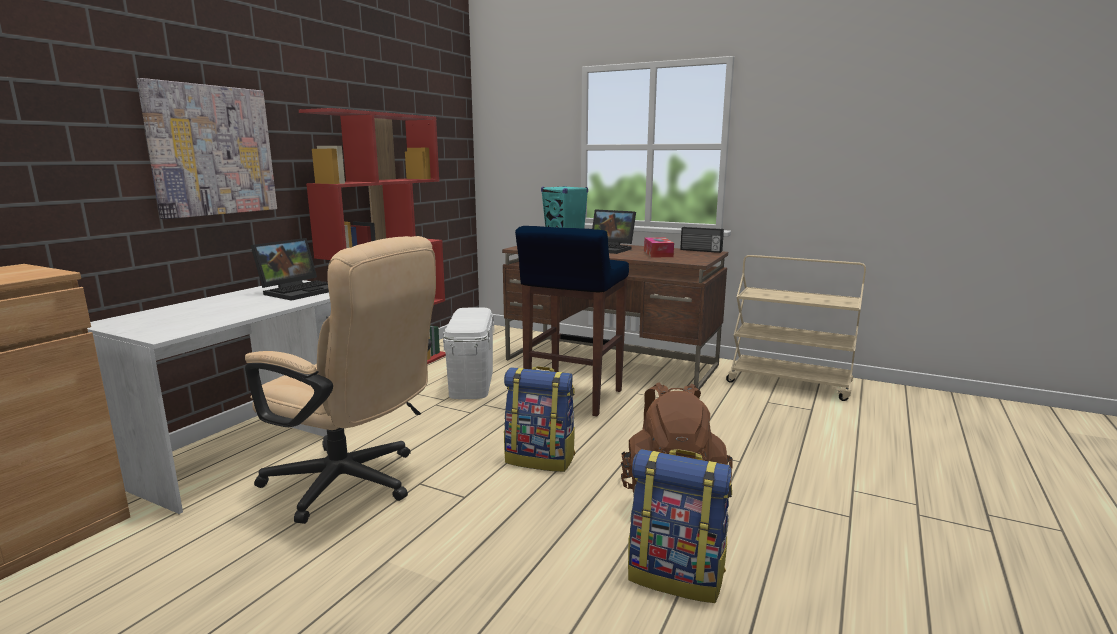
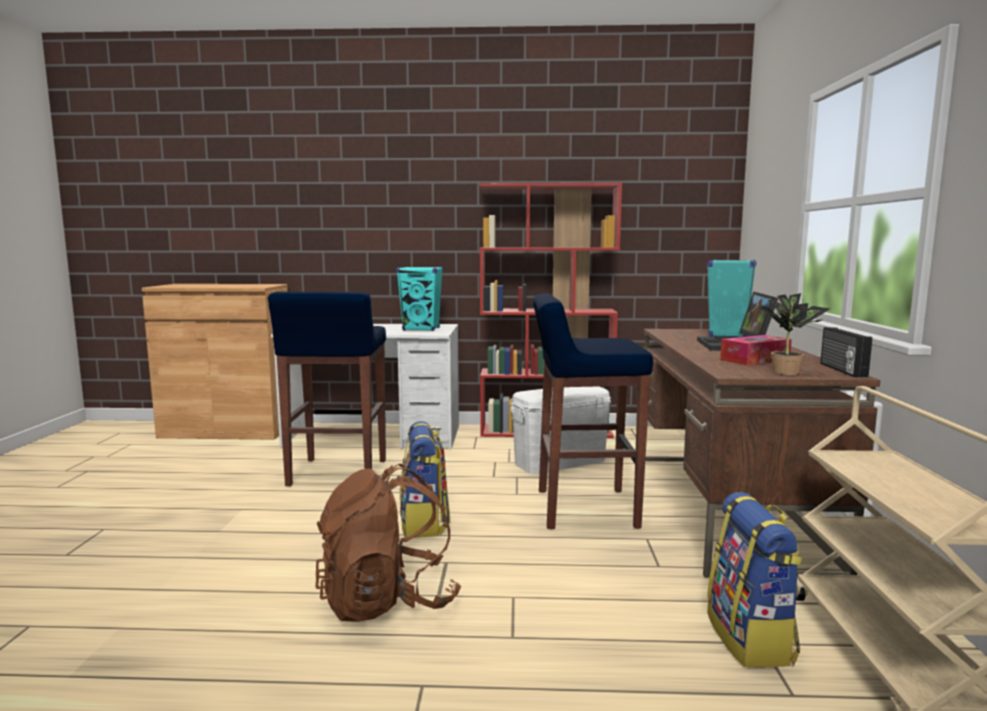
camera: 65 degrees right, 5 degrees down
(212, 151) = (407, 221): picture -> none
(301, 290) = (421, 329): laptop -> turquoise speaker
(353, 485) = (337, 474): beige office chair -> blue stool
(677, 576) = (238, 625): backpack -> backpack (751, 638)
(698, 256) = (788, 372): none -> potted plant

